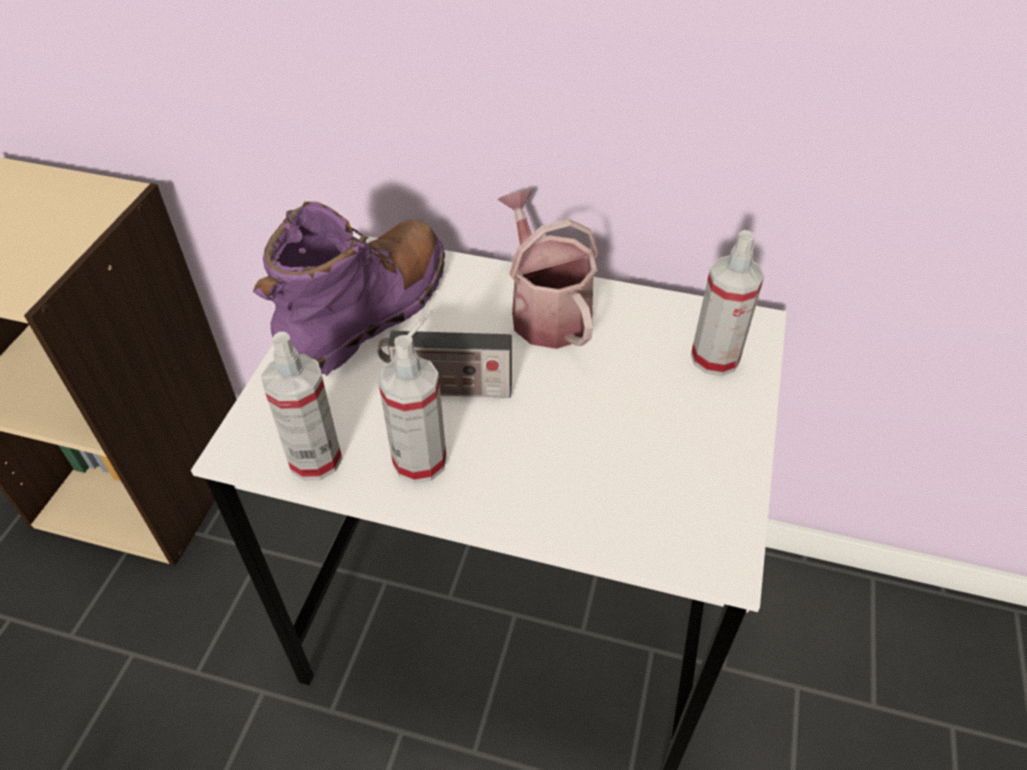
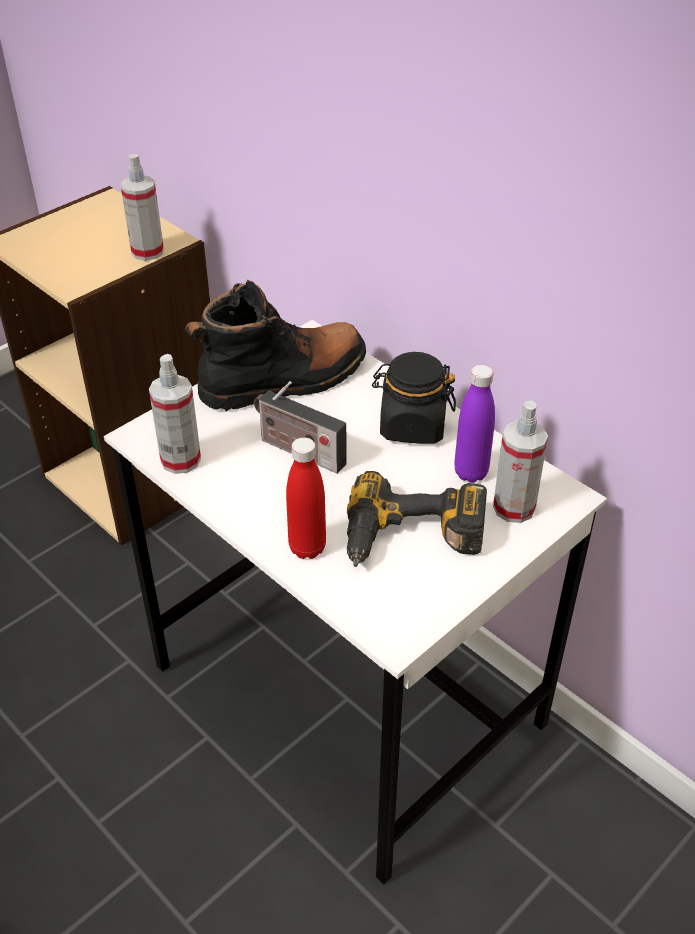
camera: 30 degrees right, 5 degrees down
(367, 313) = (284, 380): purple boot -> black boot
(419, 461) = (244, 488): spray bottle -> spray bottle (147, 251)
(545, 310) = (412, 426): watering can -> black jar
(546, 502) = (307, 548): none -> red bottle
(644, 338) = (471, 473): none -> purple bottle
(648, 440) = (412, 540): none -> power drill

